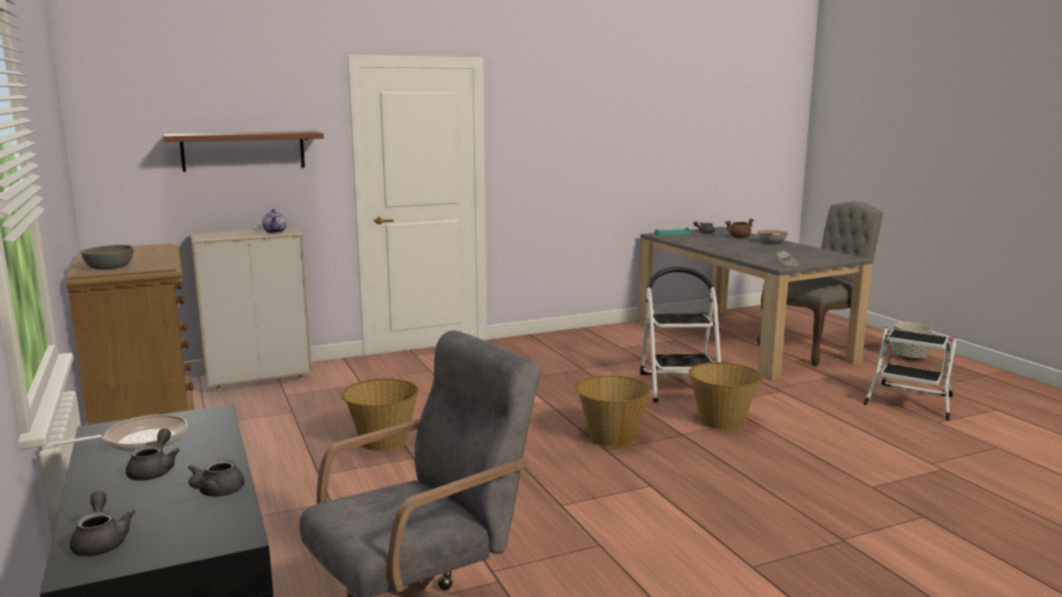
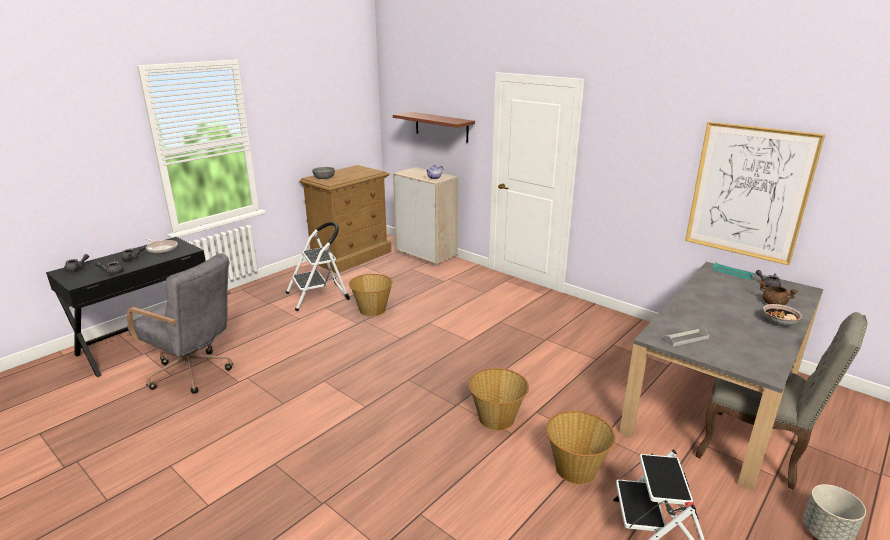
camera: 65 degrees right, 10 degrees up
(611, 437) = (429, 377): basket -> basket (575, 469)
(659, 155) = (748, 192): none -> picture
(679, 386) = (553, 387): step ladder -> step ladder (319, 296)

